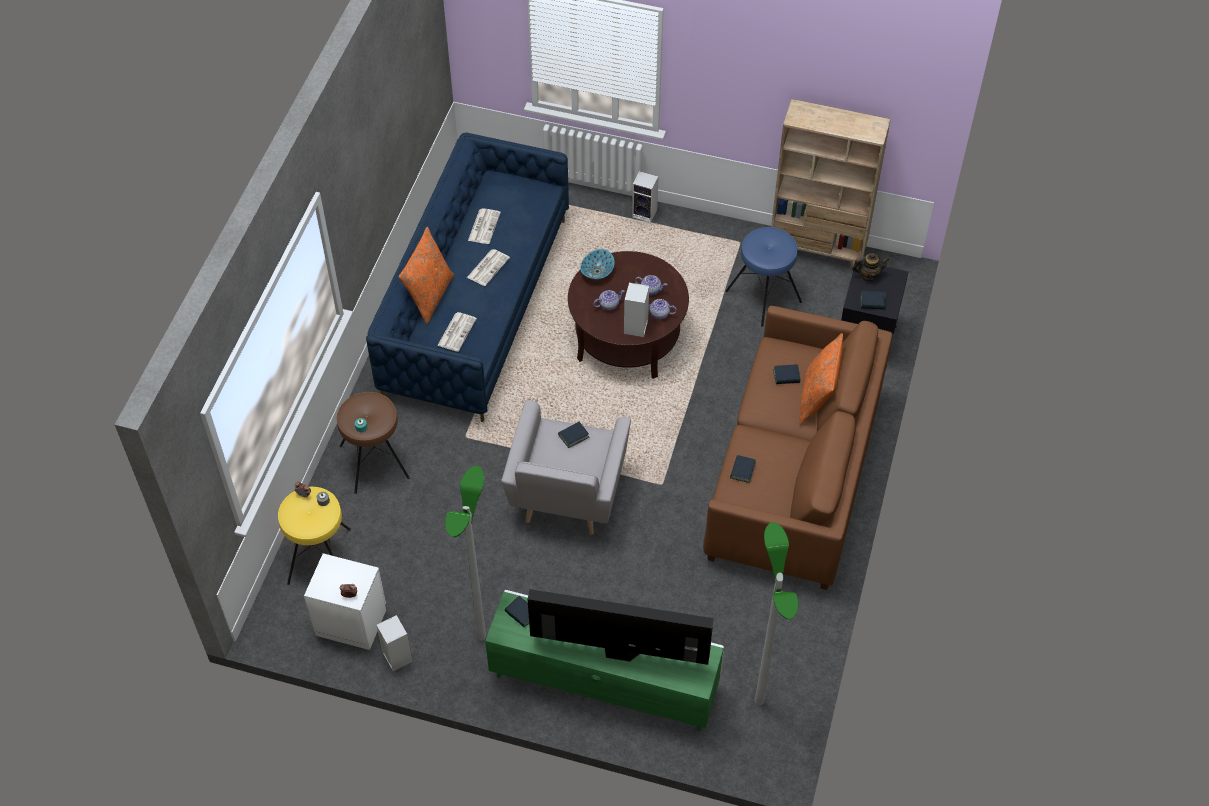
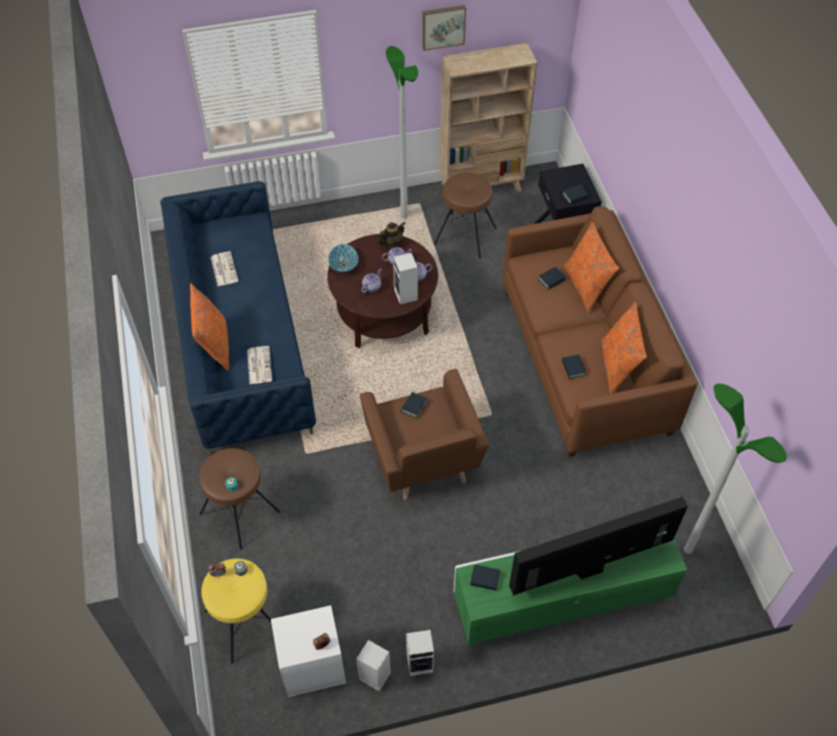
camera: 30 degrees left, 0 degrees up
(481, 636) = (434, 617): floor lamp -> floor lamp (404, 216)
(488, 267) = (250, 300): newspaper -> none
(567, 494) = (423, 459): grey armchair -> brown armchair
(645, 213) = (332, 212): speaker -> speaker (421, 662)
(764, 296) = (465, 235): blue stool -> brown stool
(788, 489) = (617, 366): none -> orange pillow
(797, 70) = (443, 26): none -> picture
(868, 275) = (557, 178): teapot -> teapot (392, 243)

